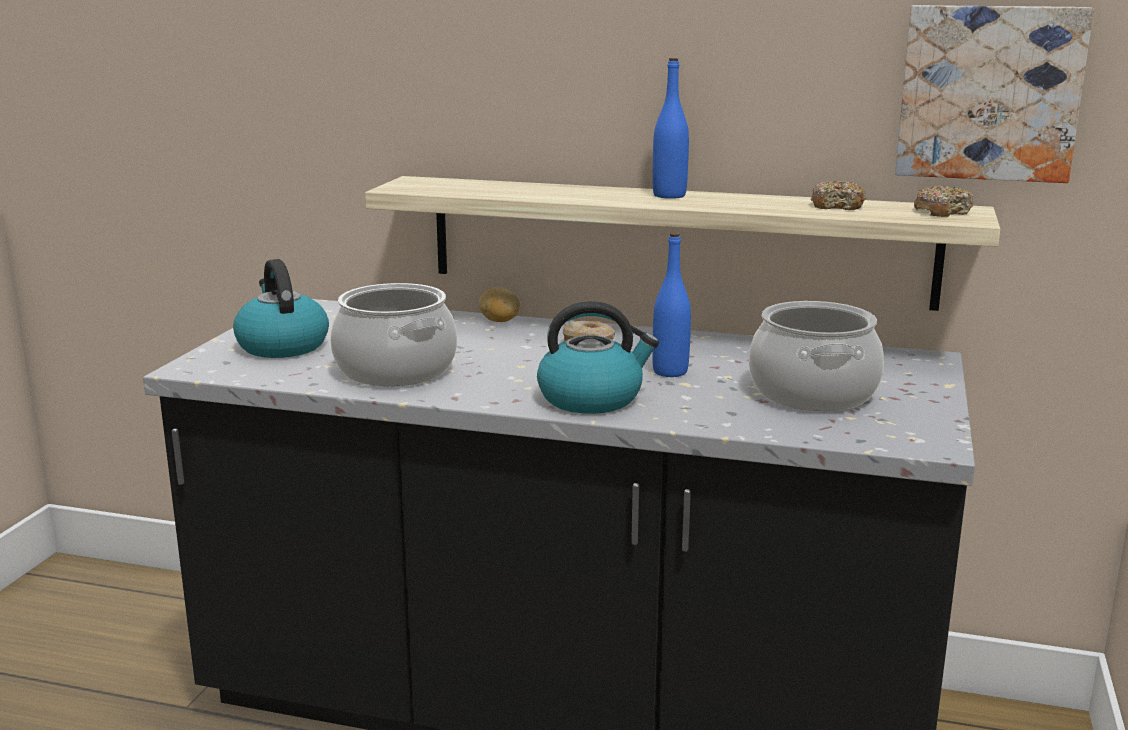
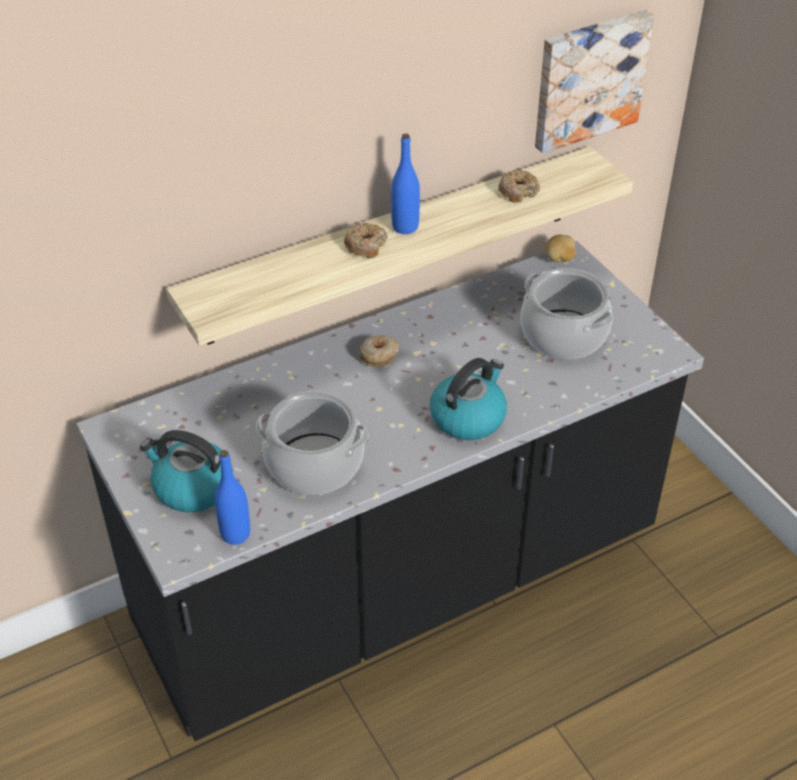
camera: 45 degrees left, 25 degrees up
(499, 321) = (284, 363): potato -> potato (559, 259)
(670, 372) = (468, 359): blue bottle -> blue bottle (235, 534)
(942, 211) = (580, 171): donut -> donut (365, 246)

